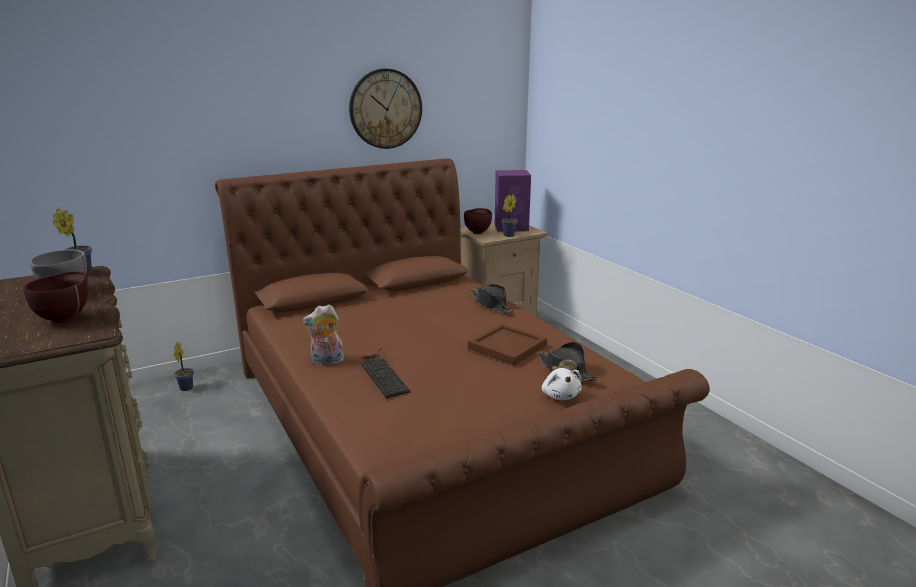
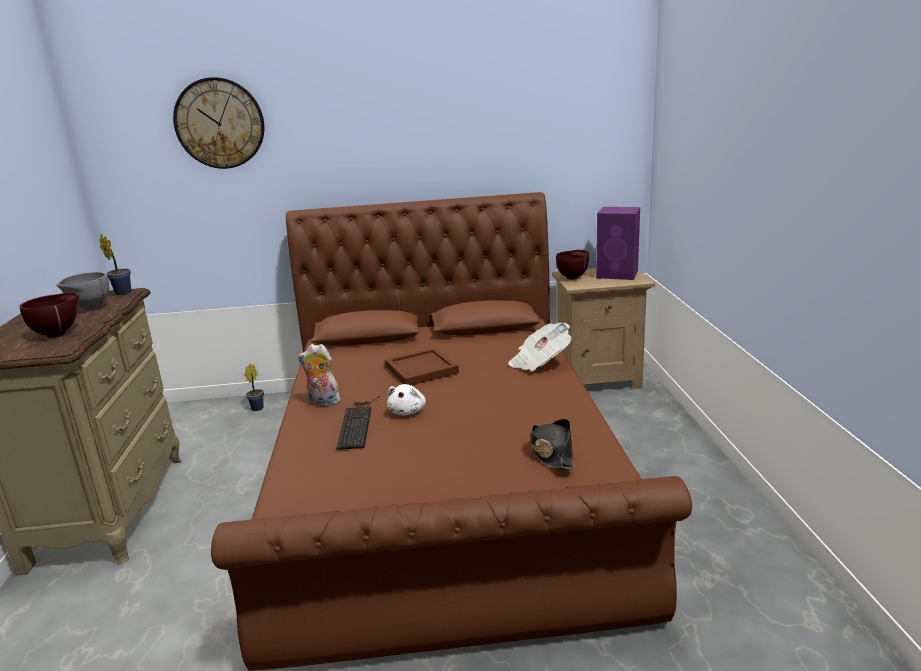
camera: 25 degrees right, 0 degrees up
(385, 109) = (470, 138): wall clock -> wall clock (219, 123)
(491, 304) = (539, 362): black hat -> newspaper
(506, 347) = (510, 413): brown tray -> brown tray (420, 369)
(507, 235) = (602, 283): potted plant -> none
(560, 395) = (518, 480): white plush toy -> white plush toy (407, 411)

